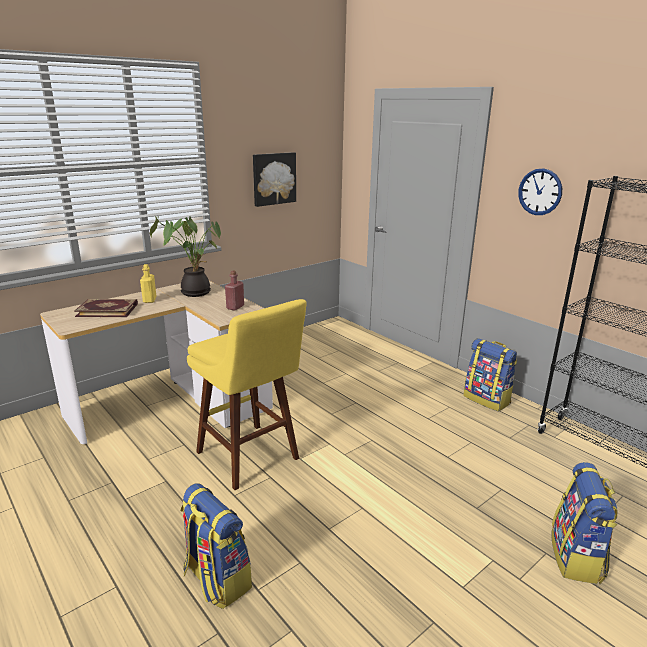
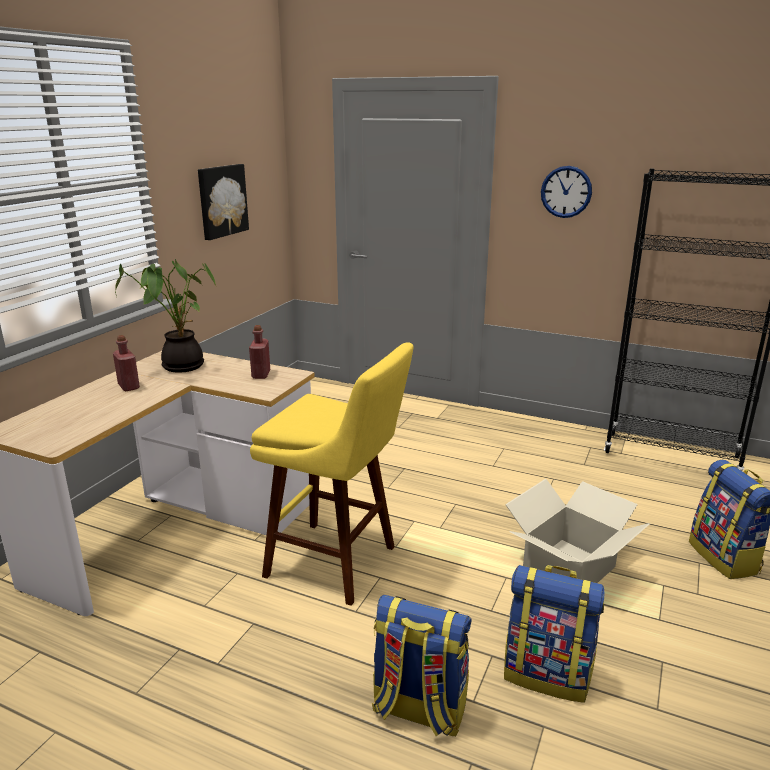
camera: 25 degrees left, 0 degrees up
(107, 310) = (81, 410): book -> none
(149, 300) = (129, 386): yellow bottle -> red bottle
(419, 517) = (568, 568): none -> cardboard box
(487, 399) = (533, 432): backpack -> backpack (548, 674)

